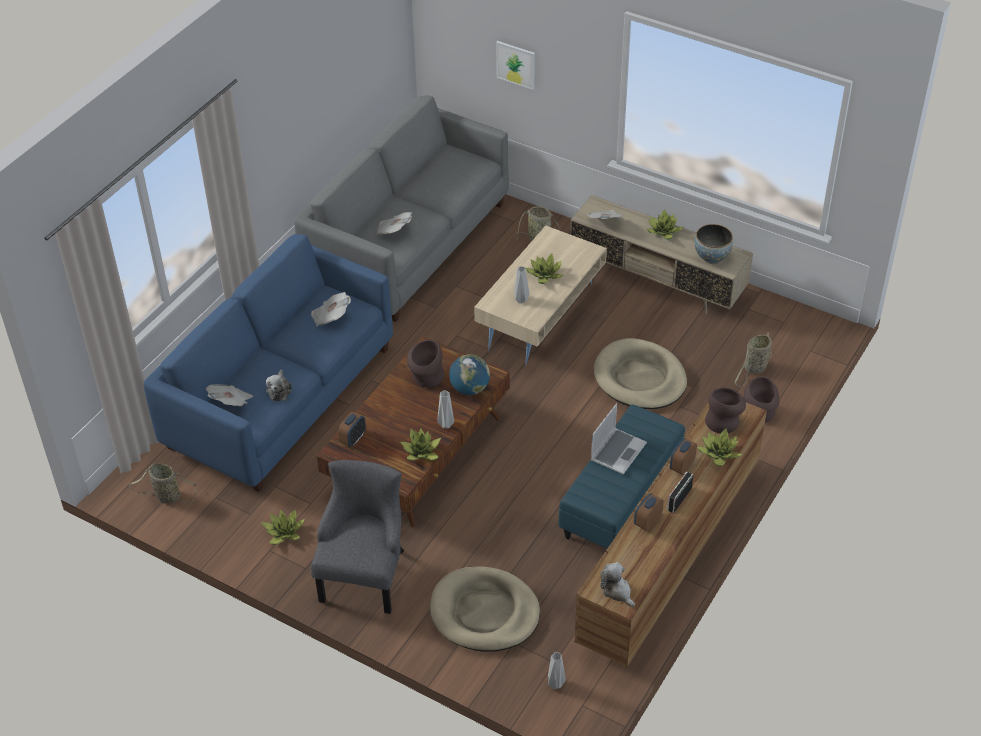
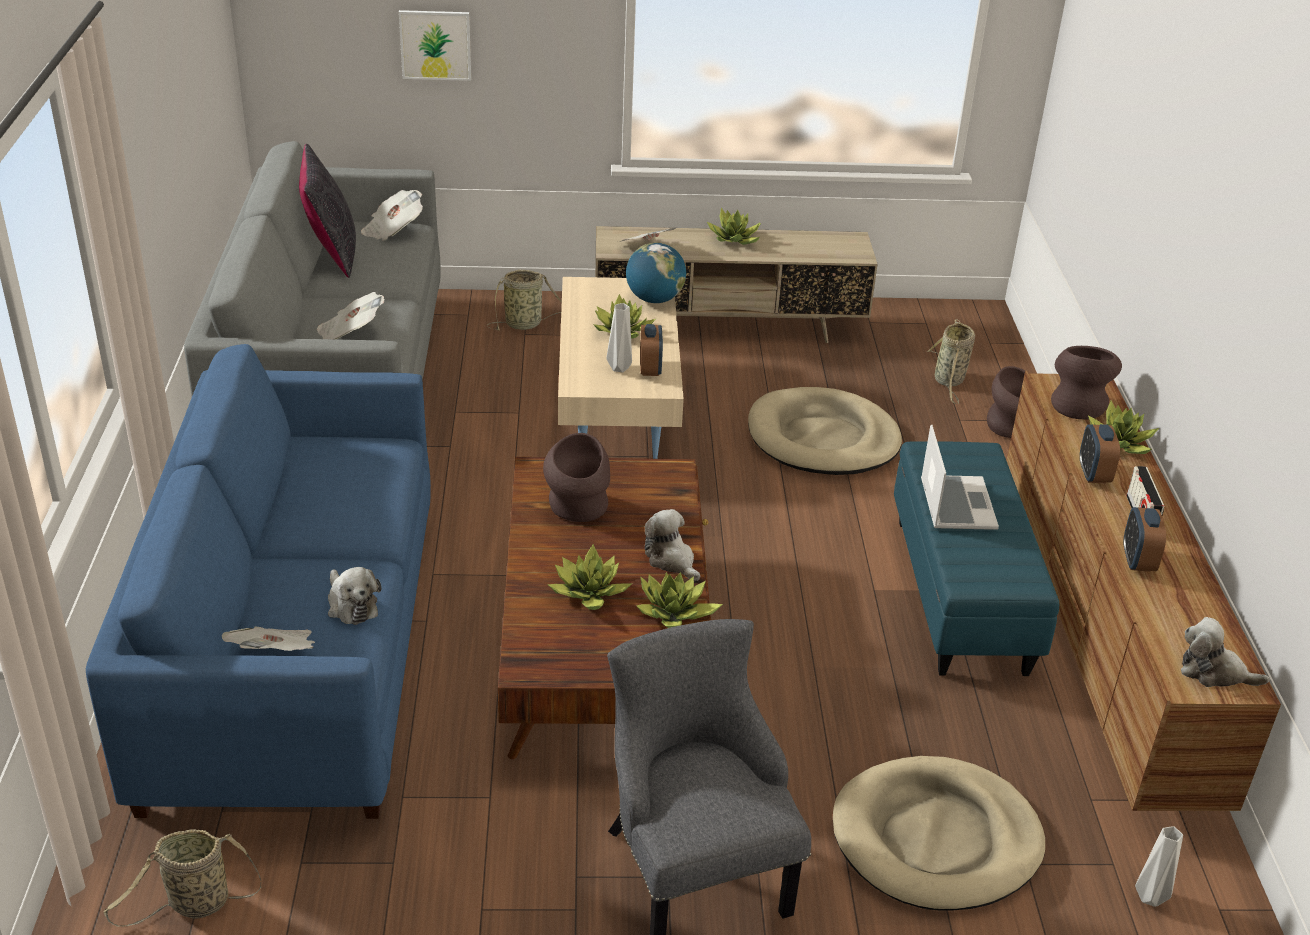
camera: 35 degrees left, 10 degrees down
(283, 533) = (483, 867): potted plant -> potted plant (589, 593)
(331, 317) = (349, 471): newspaper -> newspaper (392, 230)
(353, 439) = (540, 637): alarm clock -> alarm clock (650, 369)
(426, 170) = (331, 253): none -> black pillow
(445, 424) = (672, 560): grey vase -> plush toy
(470, 389) = (659, 500): globe -> globe (654, 299)
(711, 257) = (824, 249): bowl -> none

